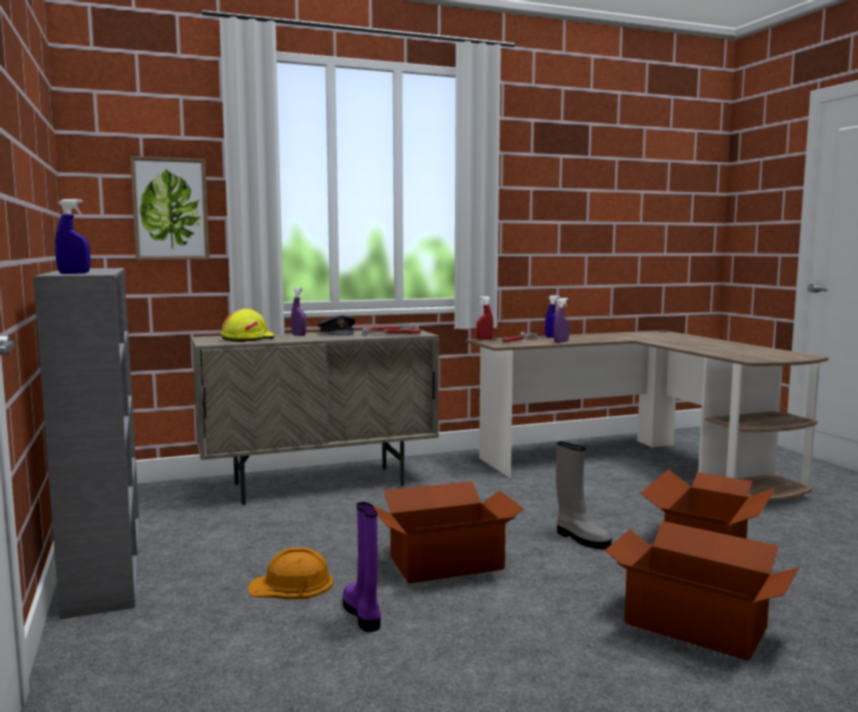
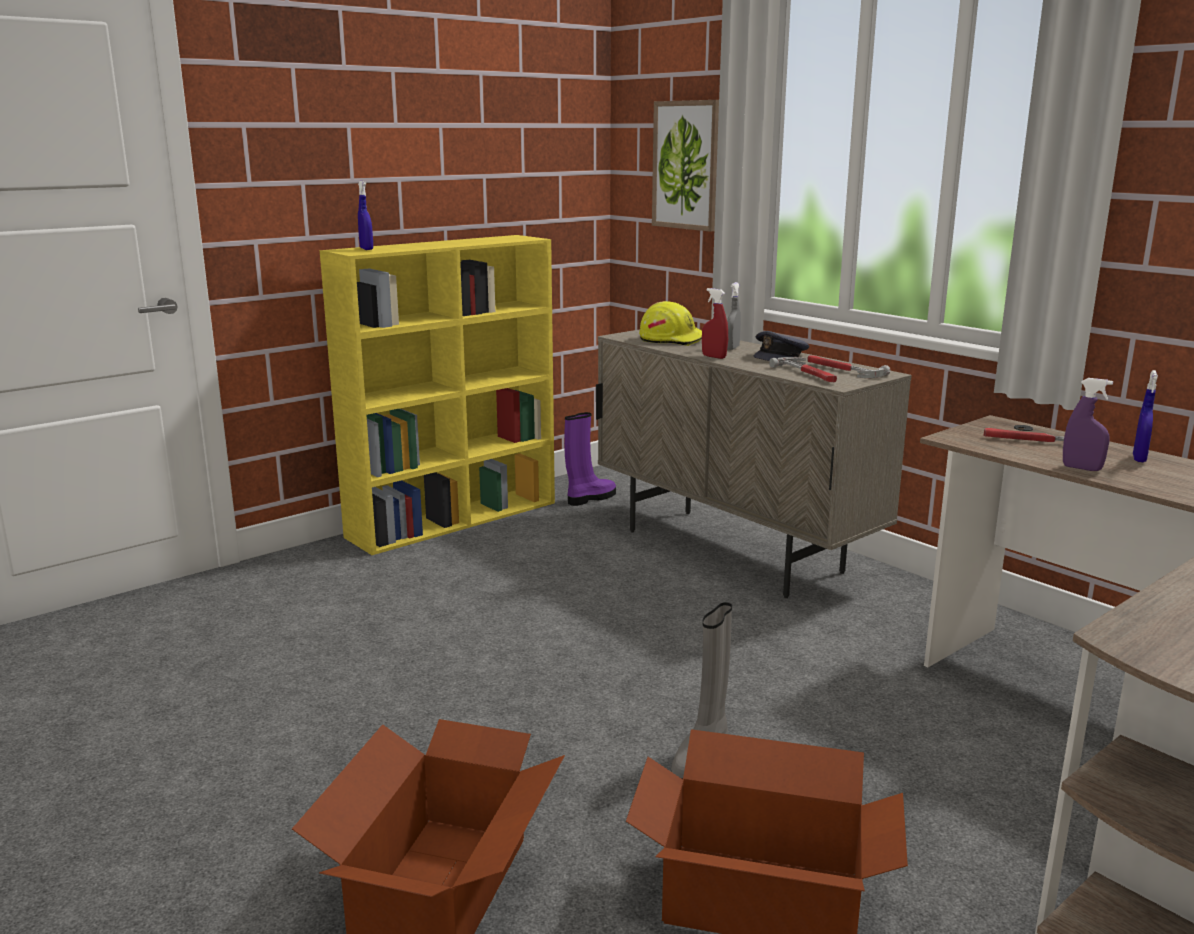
camera: 70 degrees right, 10 degrees up
(105, 560) = (455, 519): grey bookcase -> yellow bookcase
(292, 585) = (443, 603): orange hard hat -> none
(299, 335) = (732, 348): purple spray bottle -> grey spray bottle
(363, 614) = (393, 651): purple boot -> purple boot (590, 498)
(445, 563) = (545, 671): cardboard box -> none
(484, 339) = (1001, 423): red spray bottle -> red spray bottle (714, 357)

